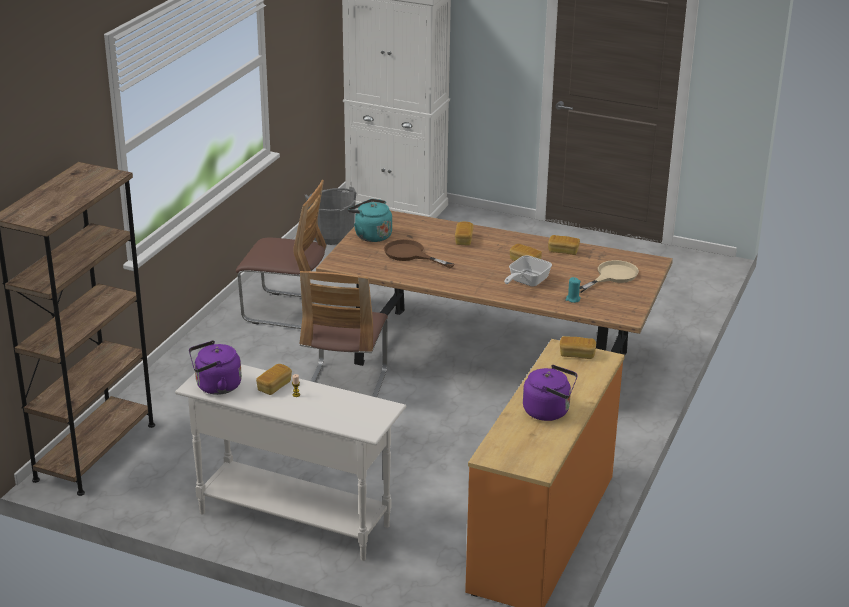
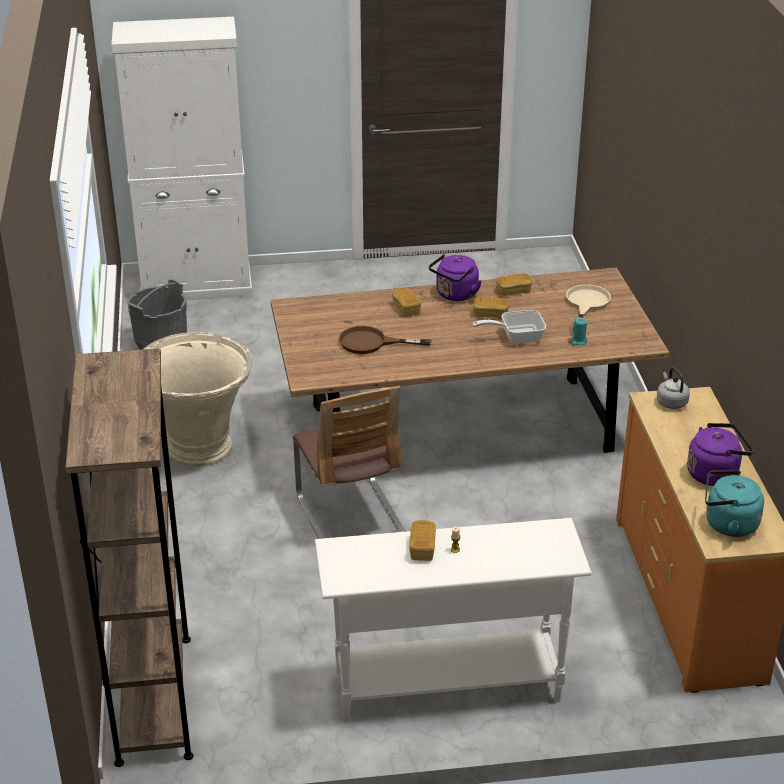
camera: 30 degrees left, 5 degrees up
(215, 387) = (361, 573): purple kettle -> purple kettle (455, 295)
(287, 311) = (201, 447): chair -> beige planter
(371, 235) = (307, 333): turquoise kettle -> turquoise kettle (727, 524)
(526, 282) = (516, 337): frying pan -> frying pan turned 75 degrees clockwise
(577, 355) = (671, 402): bread -> grey kettle

